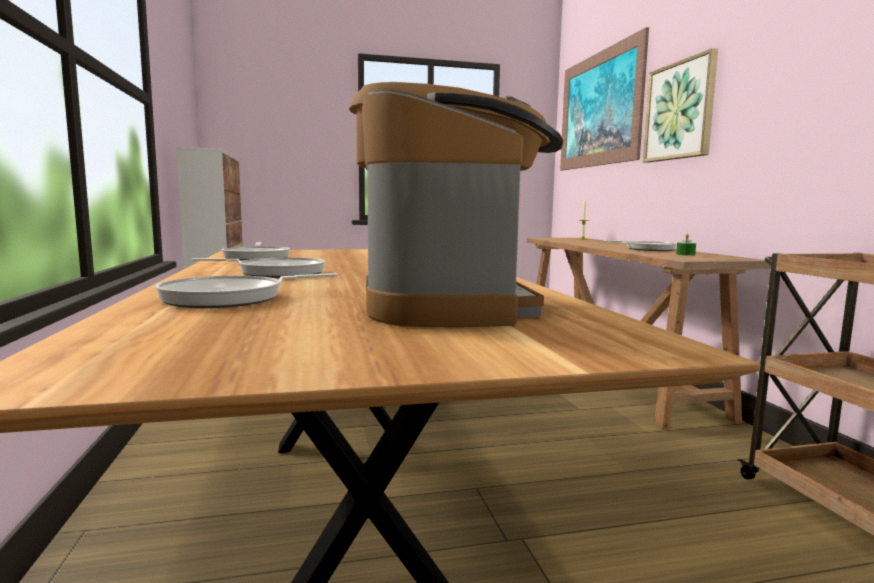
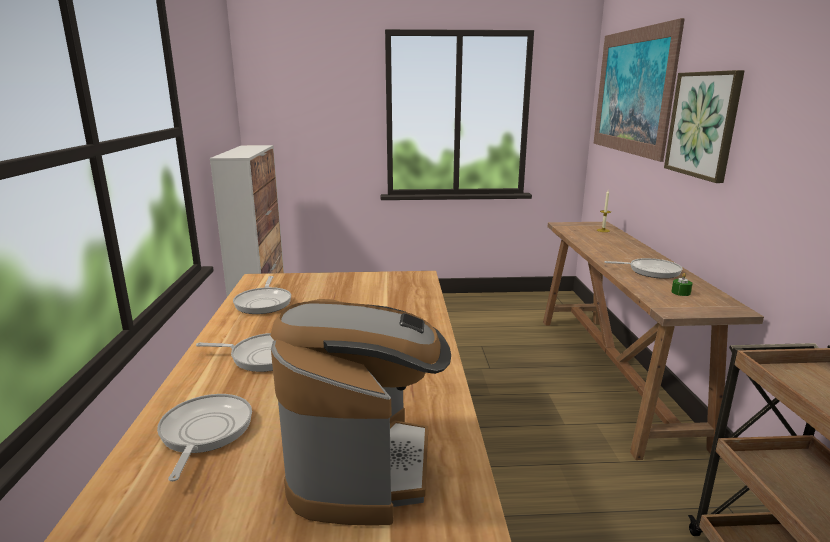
camera: 10 degrees right, 10 degrees up
(231, 298) = (204, 432): frying pan -> frying pan turned 105 degrees clockwise

